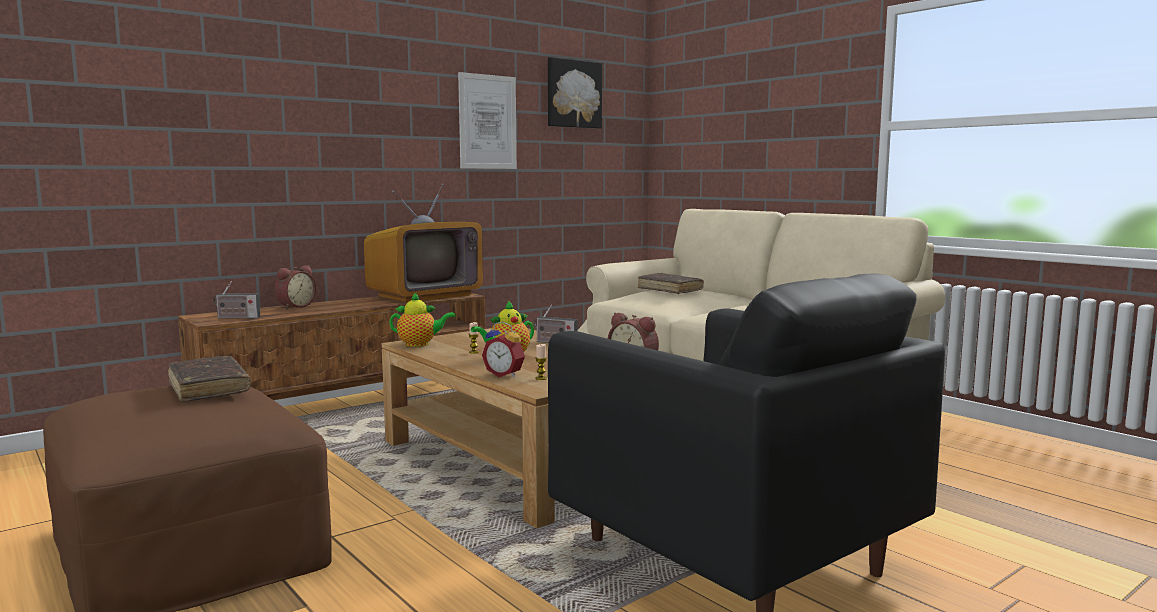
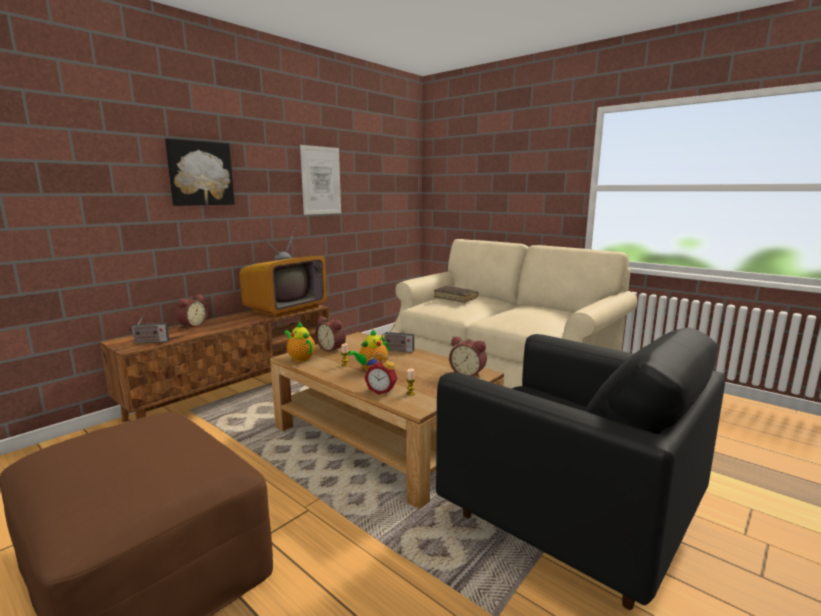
camera: 10 degrees left, 5 degrees up
(209, 388) = (152, 433): brown book -> none
(420, 344) = (300, 358): teapot -> teapot turned 120 degrees counterclockwise
(467, 338) = (332, 349): none -> alarm clock
(573, 94) = (375, 159): picture -> picture (200, 173)

